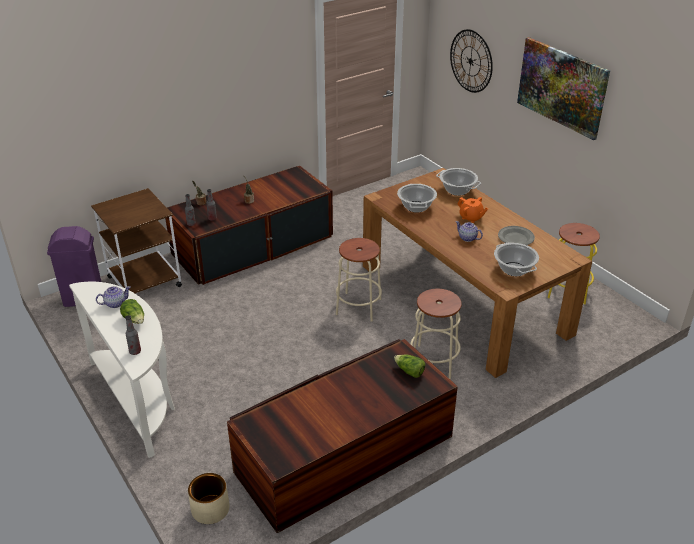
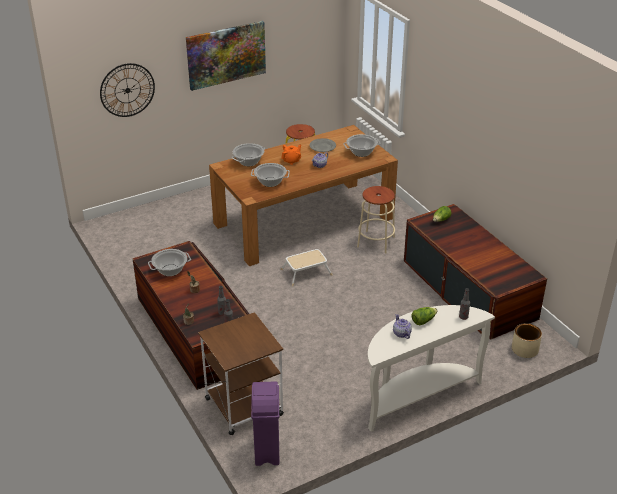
camera: 85 degrees left, 0 degrees up
(280, 185) = (170, 270): none -> cooking pot
(358, 306) = (306, 272): beige stool -> beige step ladder

